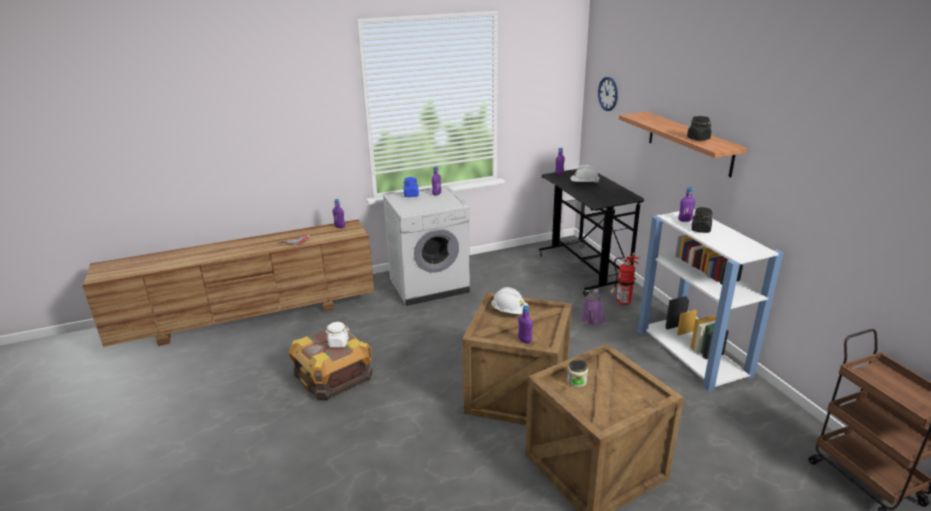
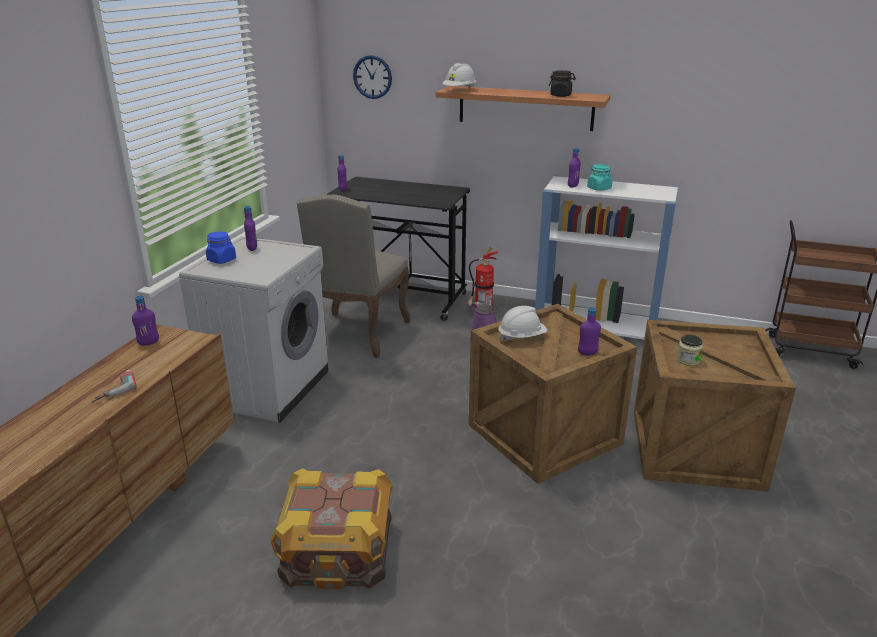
camera: 50 degrees left, 0 degrees up
(338, 343) = (349, 490): white jar -> none
(518, 280) = (357, 336): none -> grey chair
(584, 184) = (389, 191): white hard hat -> white hard hat (459, 90)
(700, 229) = (598, 188): black jar -> turquoise jar

